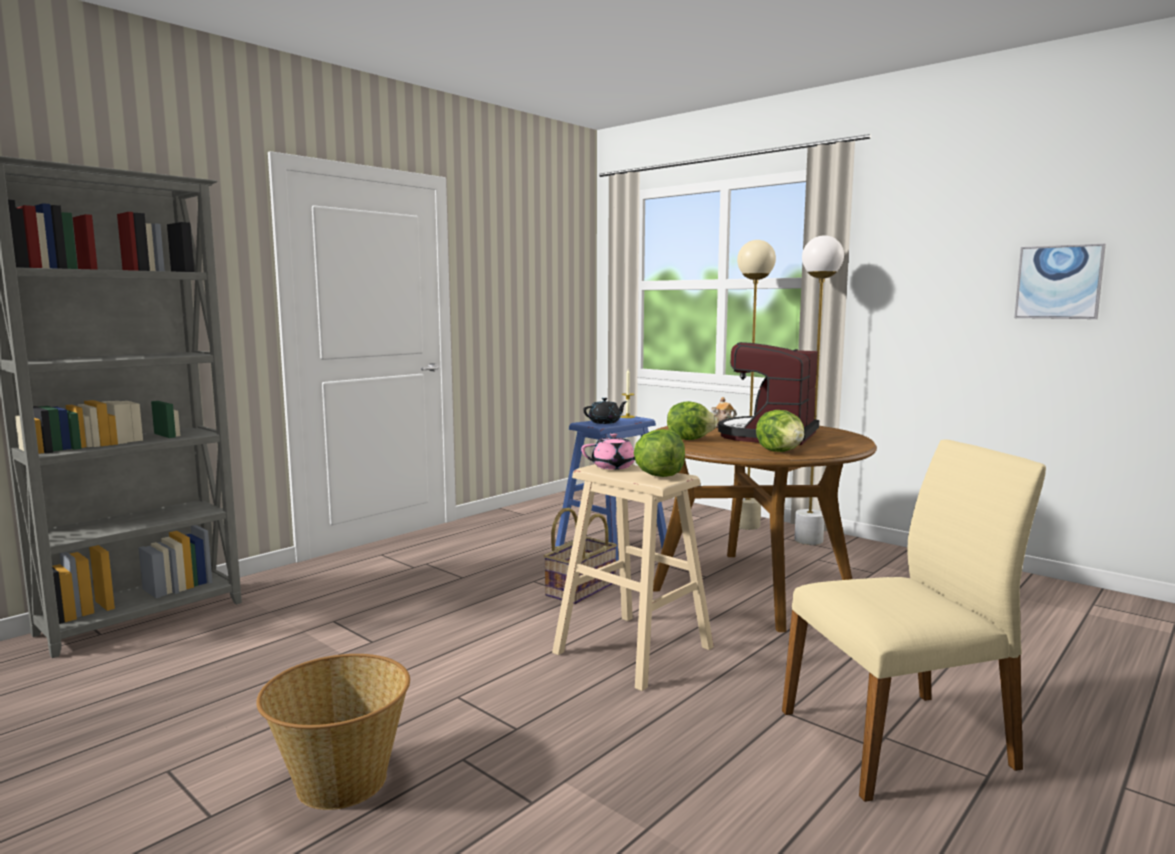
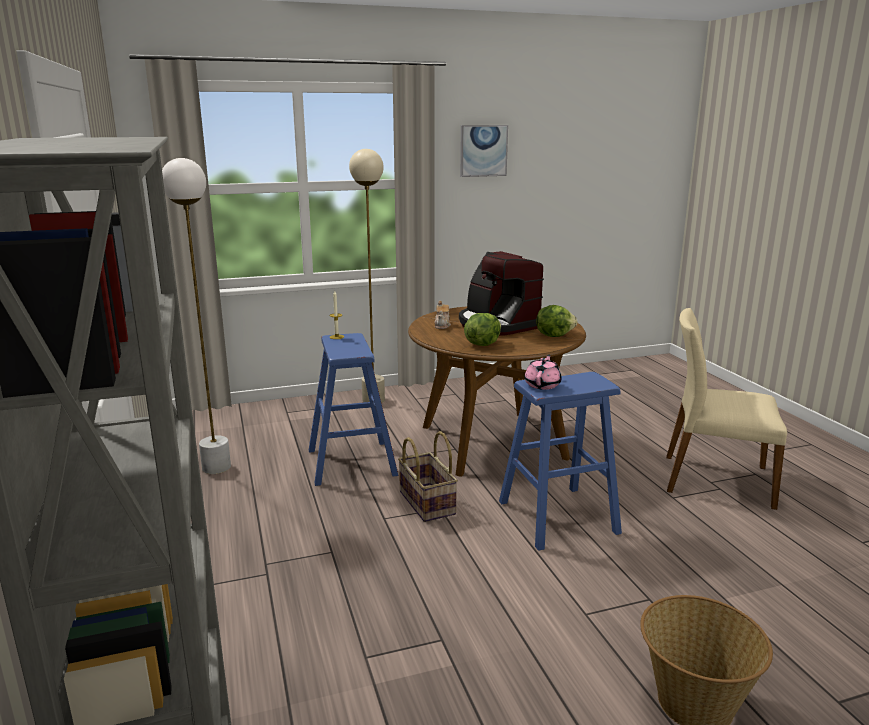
camera: 60 degrees left, 10 degrees up
(605, 422) = (350, 348): black teapot -> none
(633, 650) = (557, 517): beige stool -> blue stool
(659, 475) = (585, 380): lettuce -> none
(808, 541) = (430, 394): white floor lamp -> white floor lamp (216, 467)
(899, 740) = (715, 479): beige chair -> beige chair turned 90 degrees counterclockwise
(1058, 282) = (558, 181): picture -> picture (483, 150)

